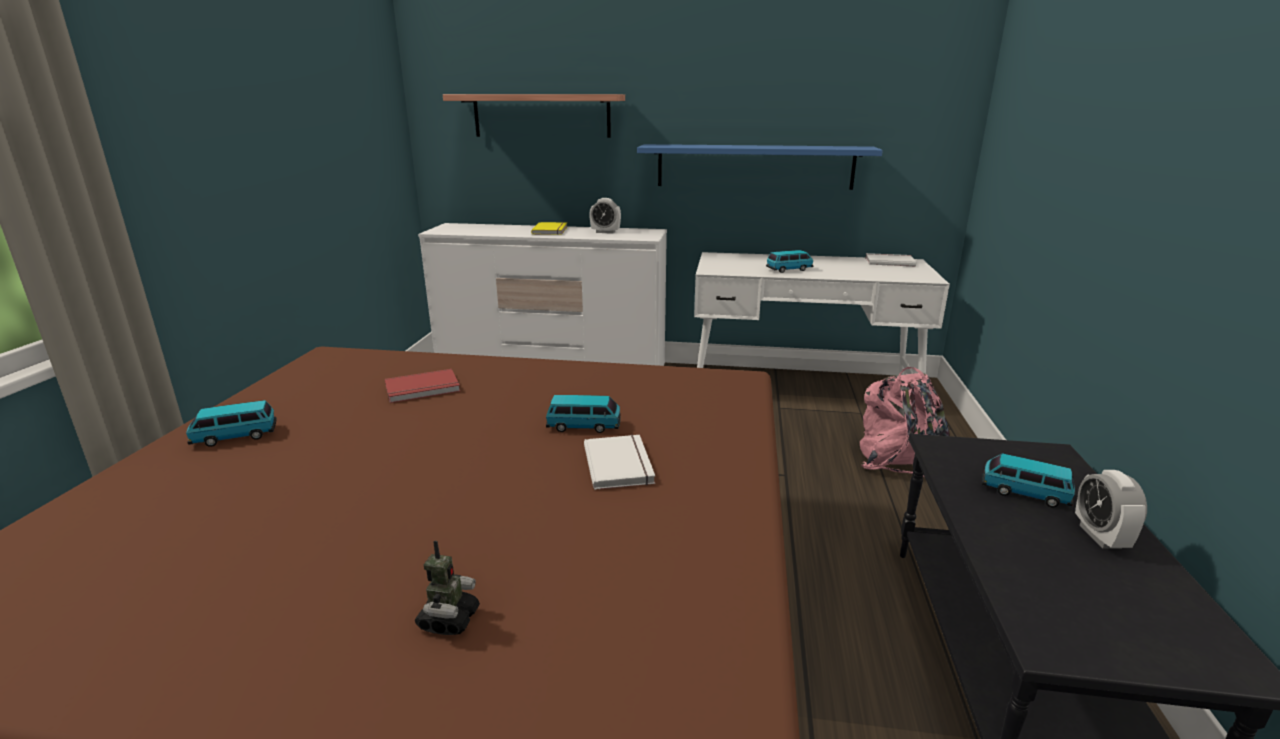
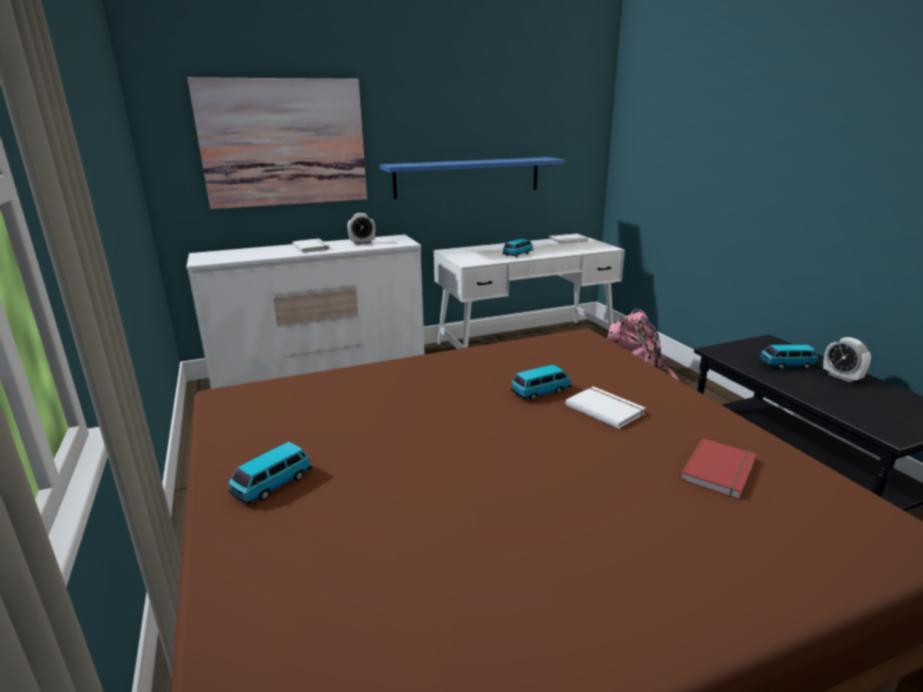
camera: 30 degrees left, 0 degrees up
(423, 389) = (373, 400): red book -> red book (721, 470)
(449, 620) = (675, 534): toy robot -> none
(541, 116) = (284, 143): shelf -> picture
(551, 230) = (312, 247): yellow book -> white book

